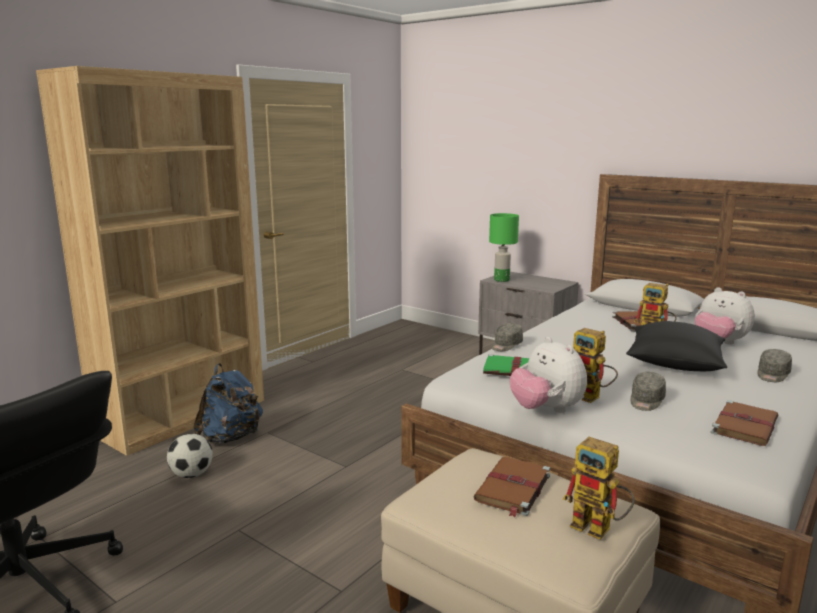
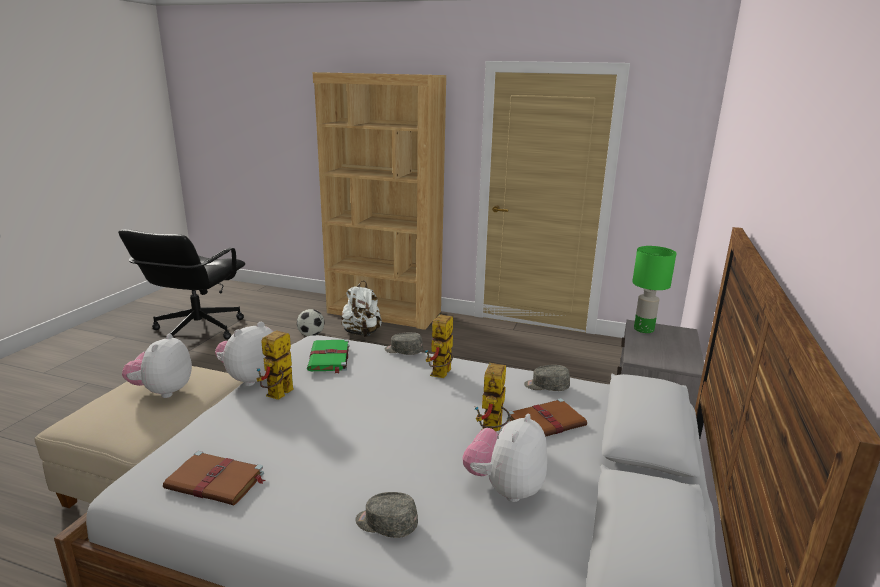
camera: 70 degrees right, 5 degrees up
(230, 438) = (362, 333): blue backpack -> white backpack
(512, 489) = (163, 391): brown book -> plush toy
(599, 529) = (100, 426): toy robot -> toy robot (441, 375)
(646, 401) = (275, 424): grey cap -> grey cap (546, 386)
(674, 364) = (393, 445): black pillow -> none

